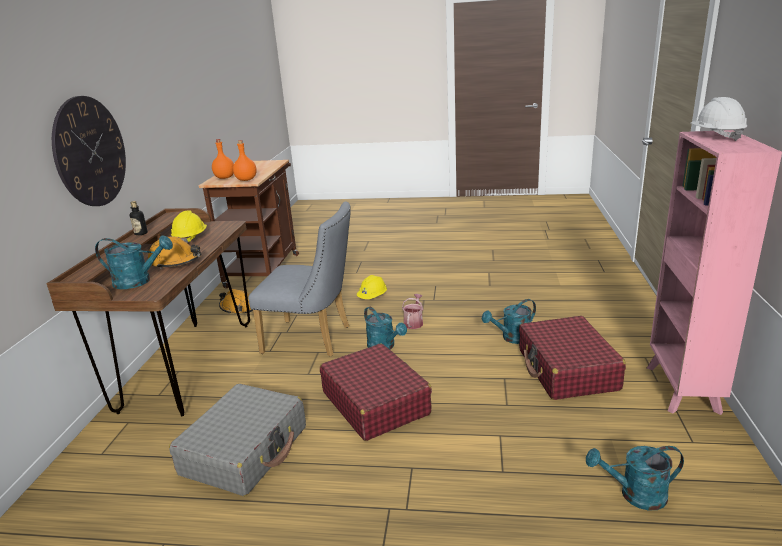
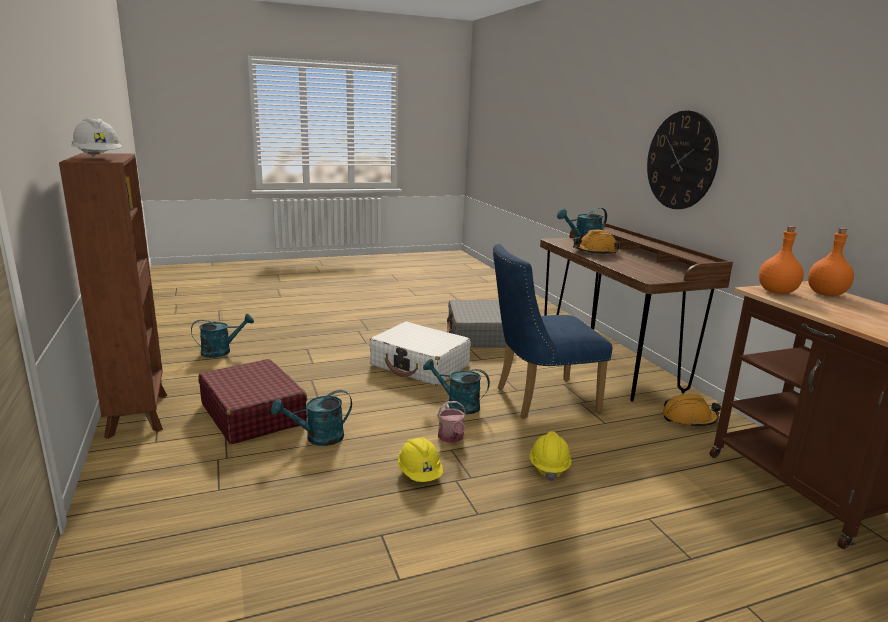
camera: 150 degrees right, 5 degrees down
(141, 233) = (664, 246): bottle -> none
(190, 238) = (643, 266): yellow hard hat -> yellow hard hat (419, 474)
(313, 340) = (538, 399): grey chair -> blue chair
(375, 403) = (420, 365): red suitcase -> white suitcase
(512, 338) = (318, 438): turquoise watering can -> turquoise watering can turned 150 degrees counterclockwise
(682, 390) = (138, 414): pink bookcase -> brown bookcase

